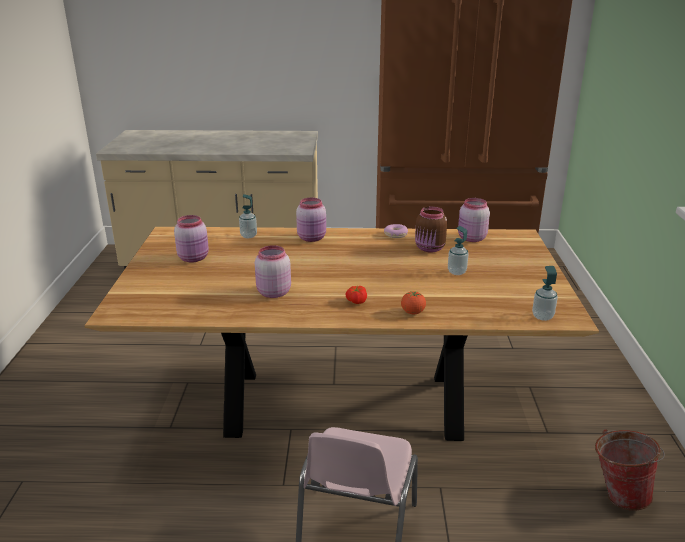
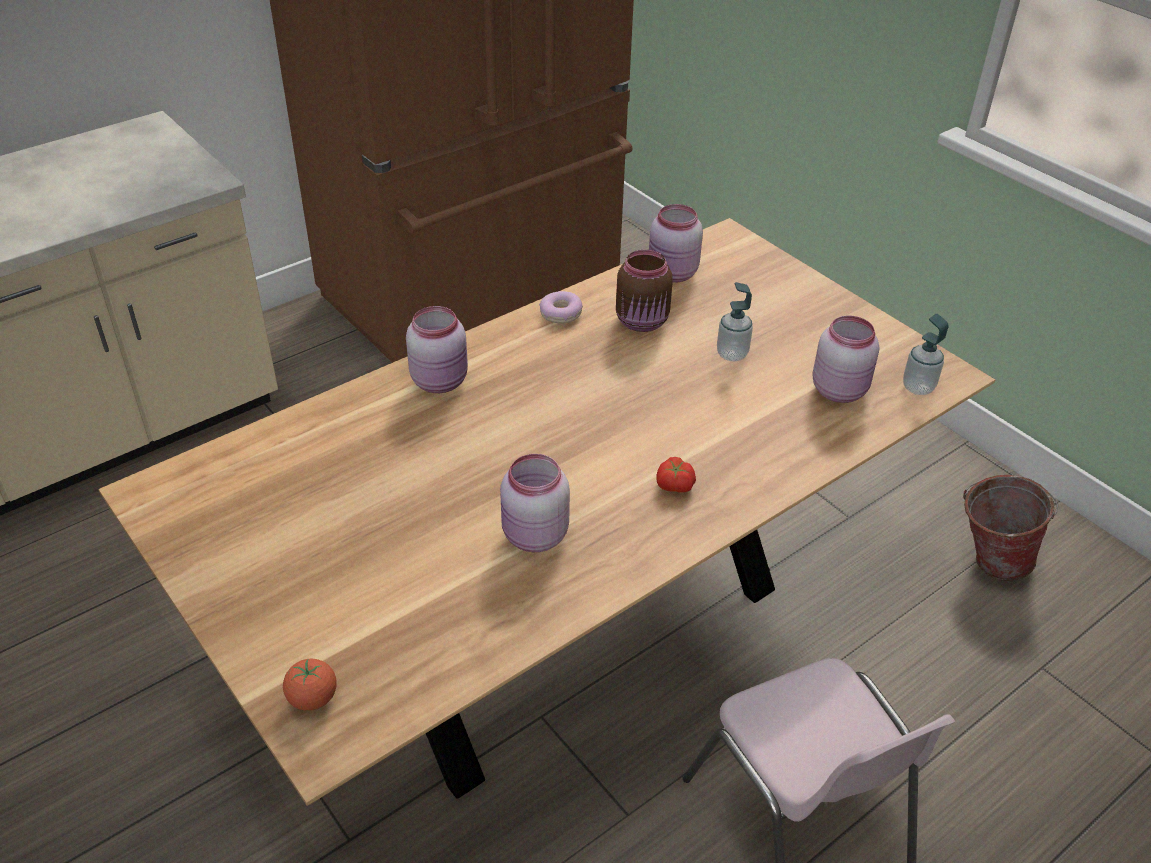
camera: 40 degrees left, 15 degrees up
(194, 258) = (294, 530): pink jar -> pink jar (840, 389)
(248, 236) = (323, 426): soap dispenser -> none
(412, 312) = (770, 465): tomato -> tomato (313, 698)

